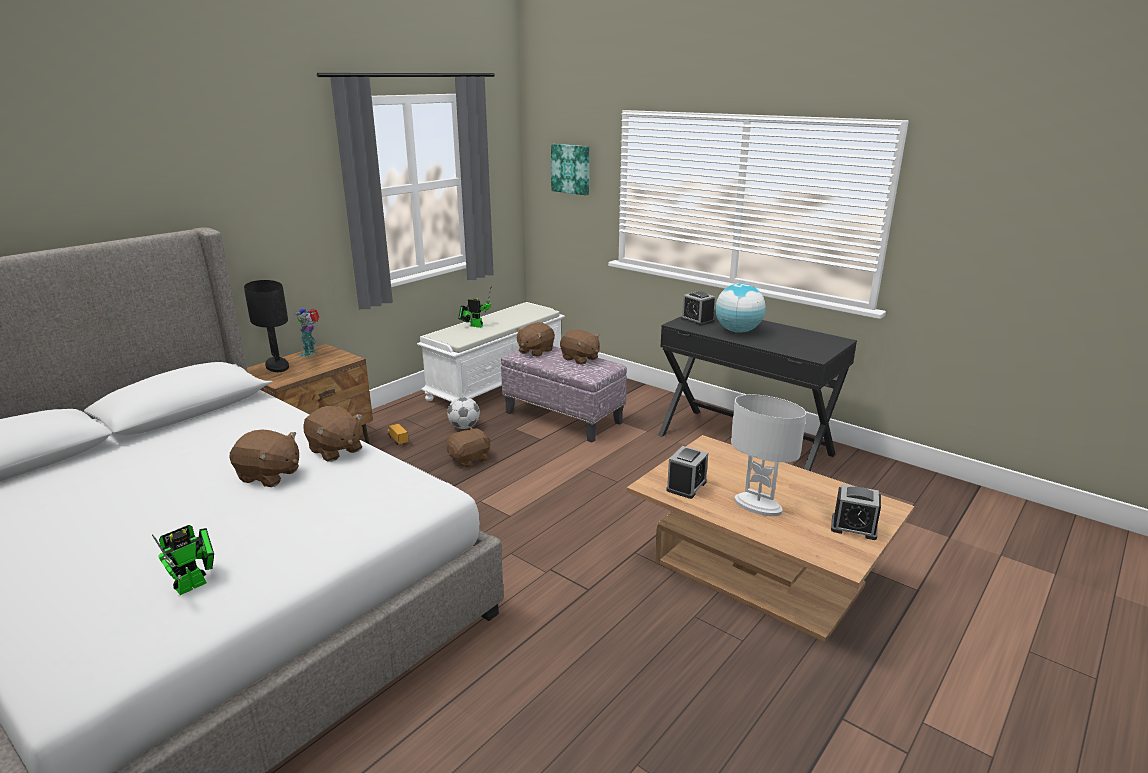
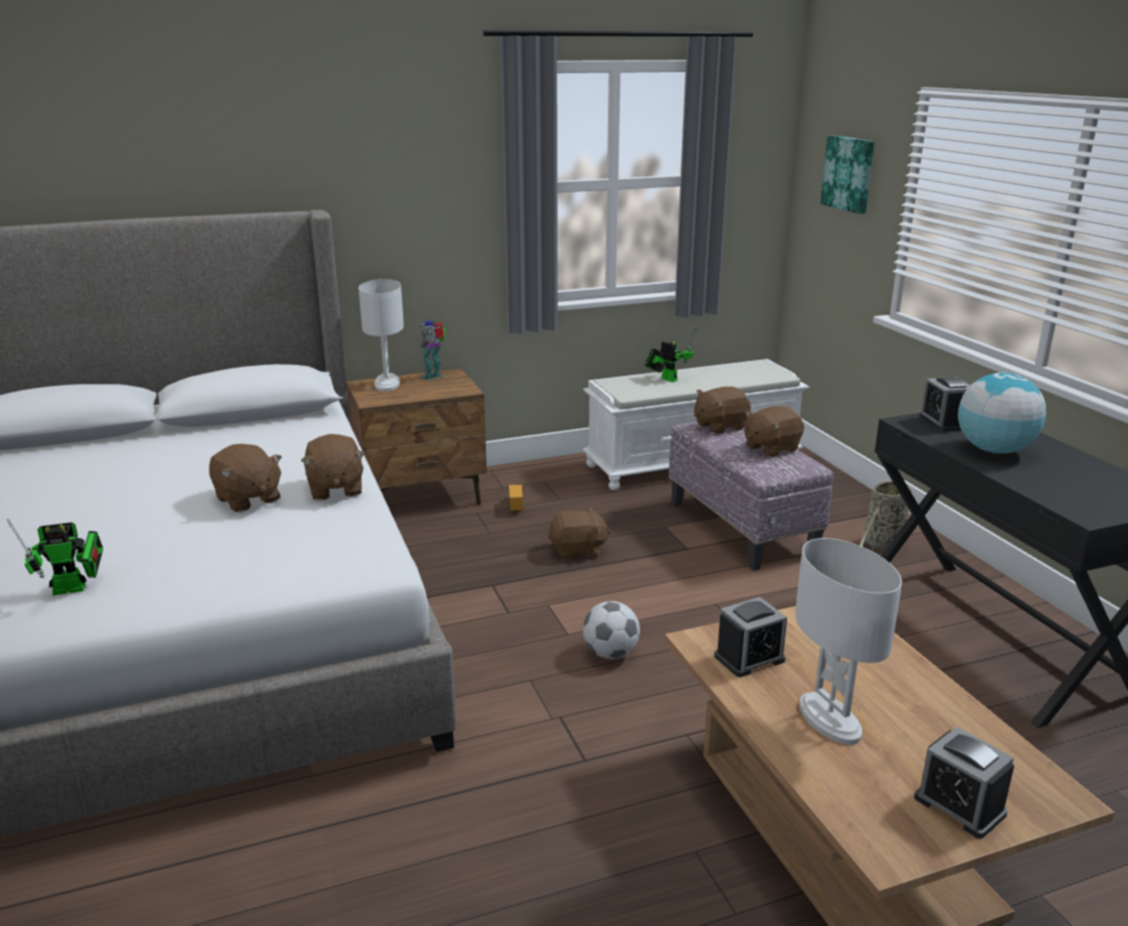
camera: 30 degrees right, 0 degrees up
(276, 366) = (386, 384): black table lamp -> white table lamp
(464, 427) = (605, 509): football -> football (611, 653)
(580, 359) = (770, 448): brown plush toy -> brown plush toy turned 75 degrees clockwise
(650, 407) = (881, 544): none -> basket

